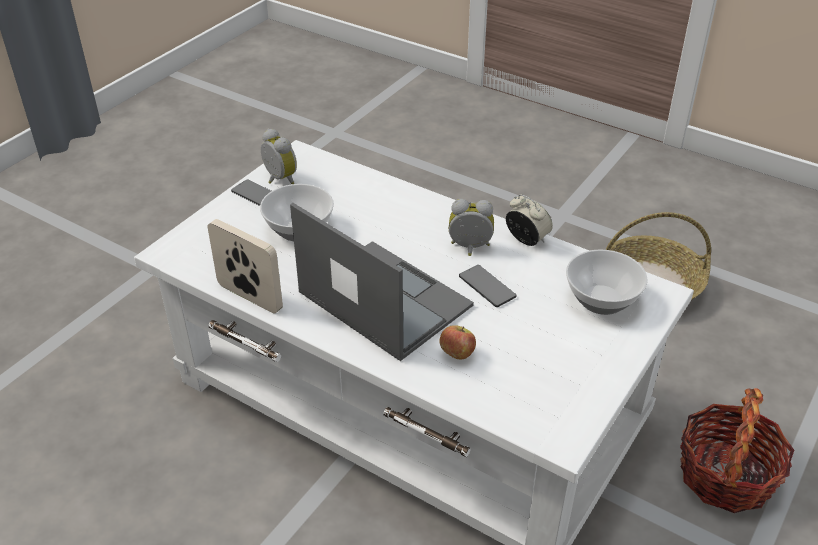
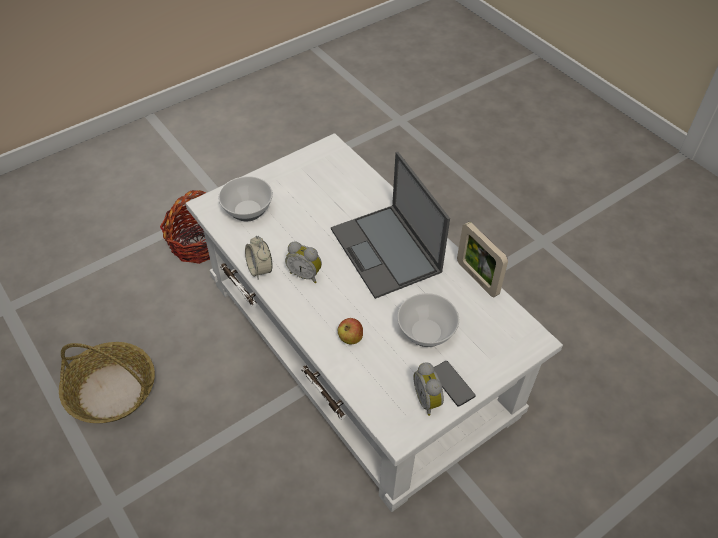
camera: 160 degrees left, 10 degrees up
(457, 354) = (358, 202): apple -> apple (350, 338)
(487, 287) = (313, 240): phone -> none

